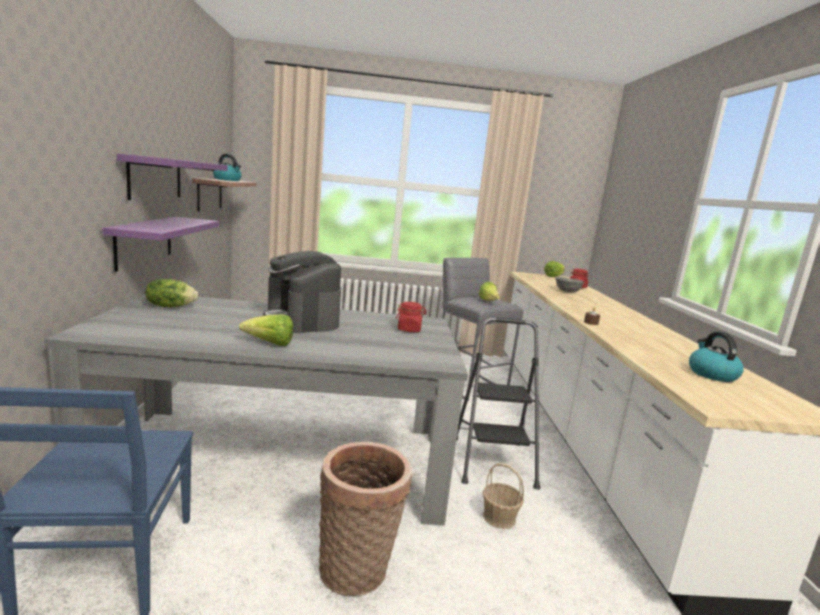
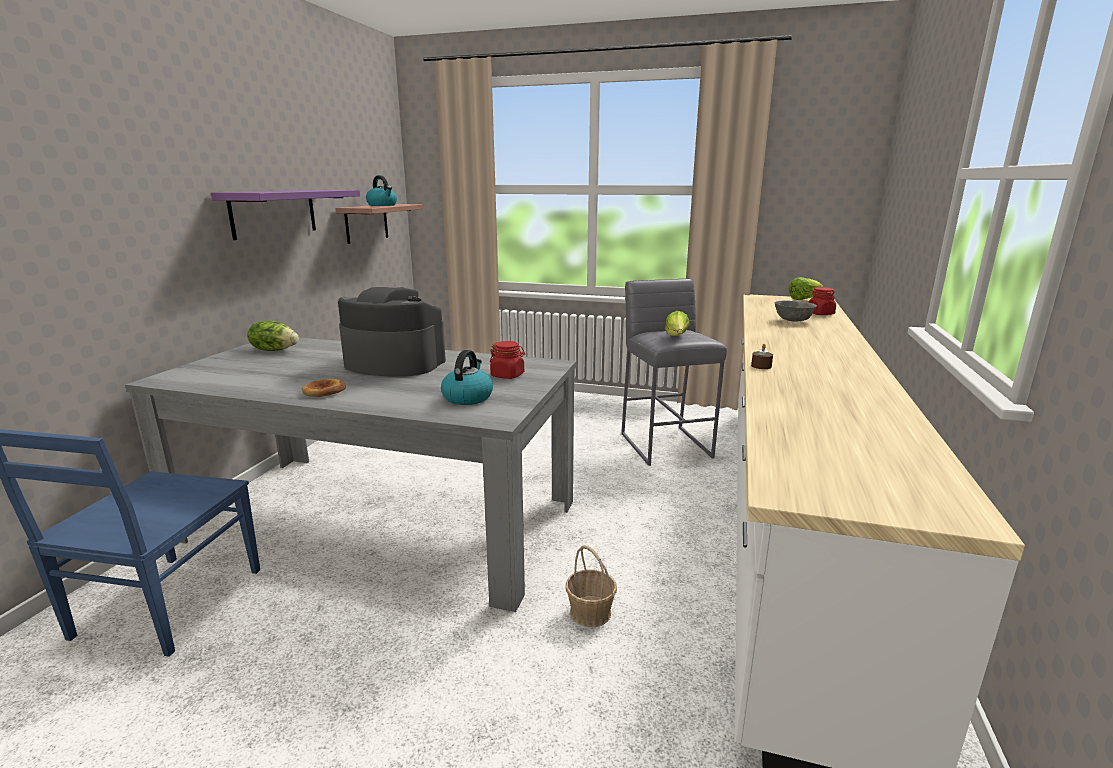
camera: 20 degrees right, 5 degrees up
(144, 241) = (264, 282): purple shelf -> none
(270, 344) = (324, 391): lettuce -> bread
(302, 319) = (394, 363): coffee machine -> coffee machine turned 120 degrees clockwise
(358, 570) = (386, 646): basket -> none
(492, 459) = (632, 540): black step ladder -> none
(711, 374) = (857, 445): kettle -> kettle (467, 397)

